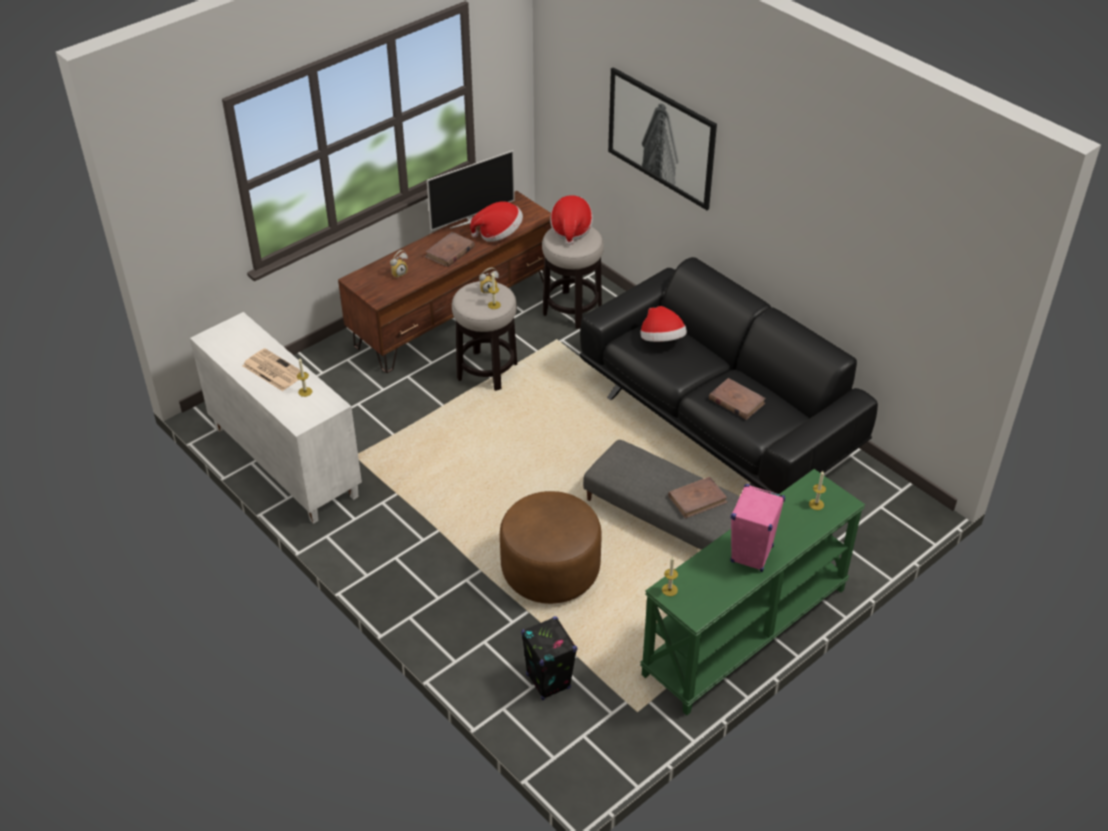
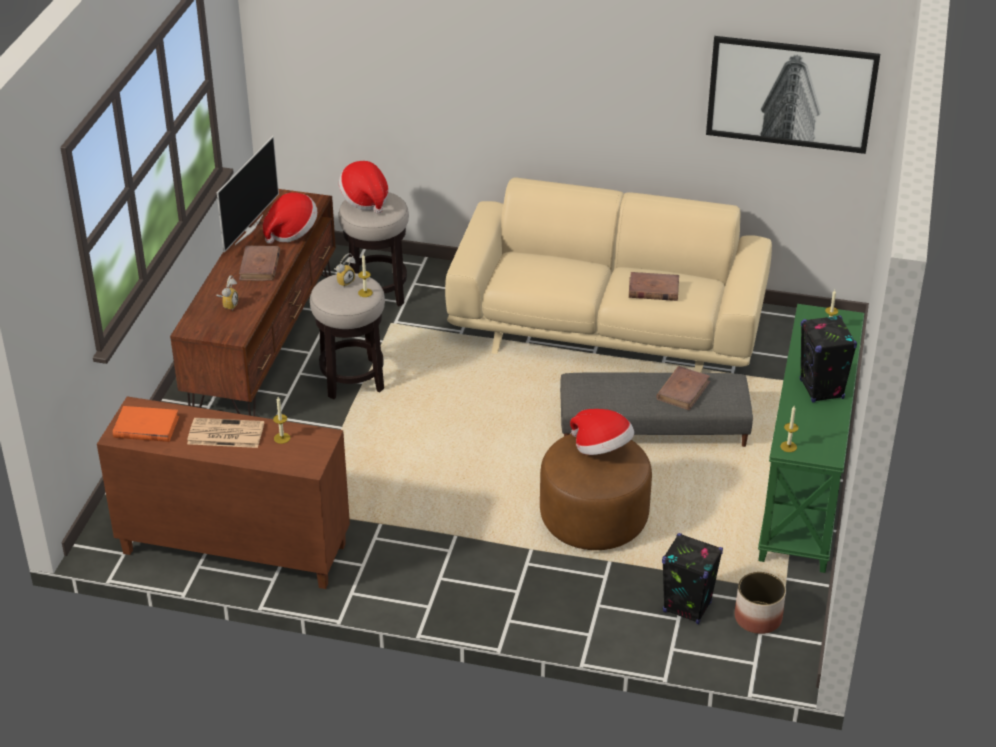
camera: 35 degrees left, 5 degrees down
(230, 340) = (146, 427): none -> orange book
(284, 462) = (232, 550): white cabinet -> brown cabinet
(593, 722) = (758, 618): none -> planter
(661, 137) = (446, 64): picture -> picture (791, 94)
(662, 341) = (535, 268): hat -> hat (602, 449)
(719, 418) = (608, 328): black sofa -> beige sofa
(751, 554) = (821, 389): pink speaker -> black speaker

